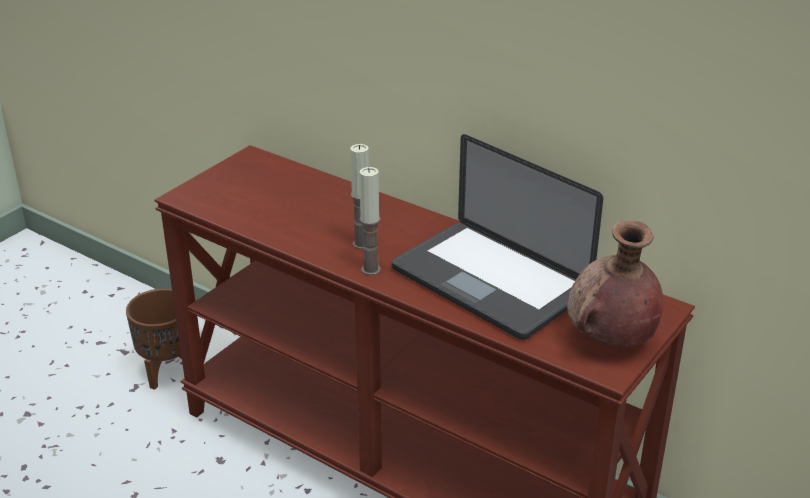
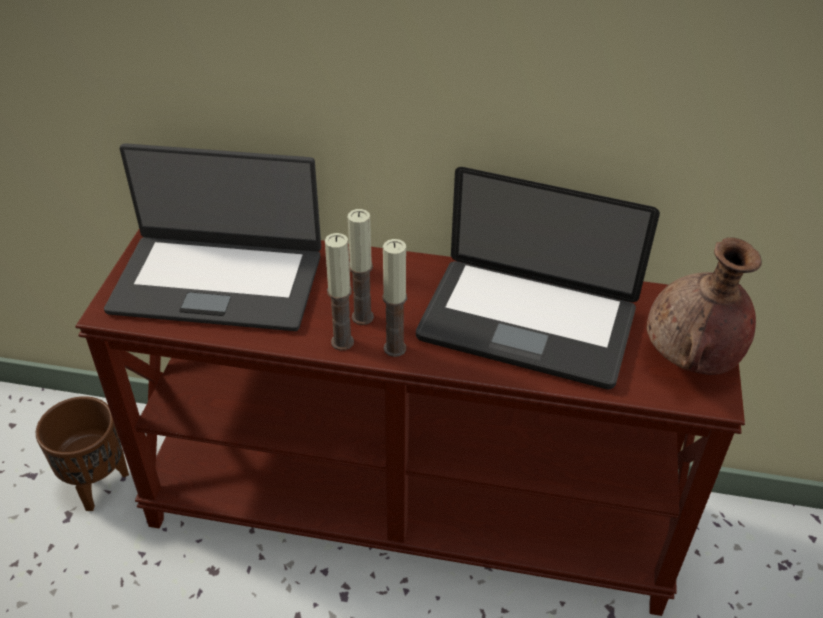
camera: 25 degrees left, 10 degrees up
(272, 196) = (218, 281): none -> laptop
(334, 255) = (342, 342): none -> candle

